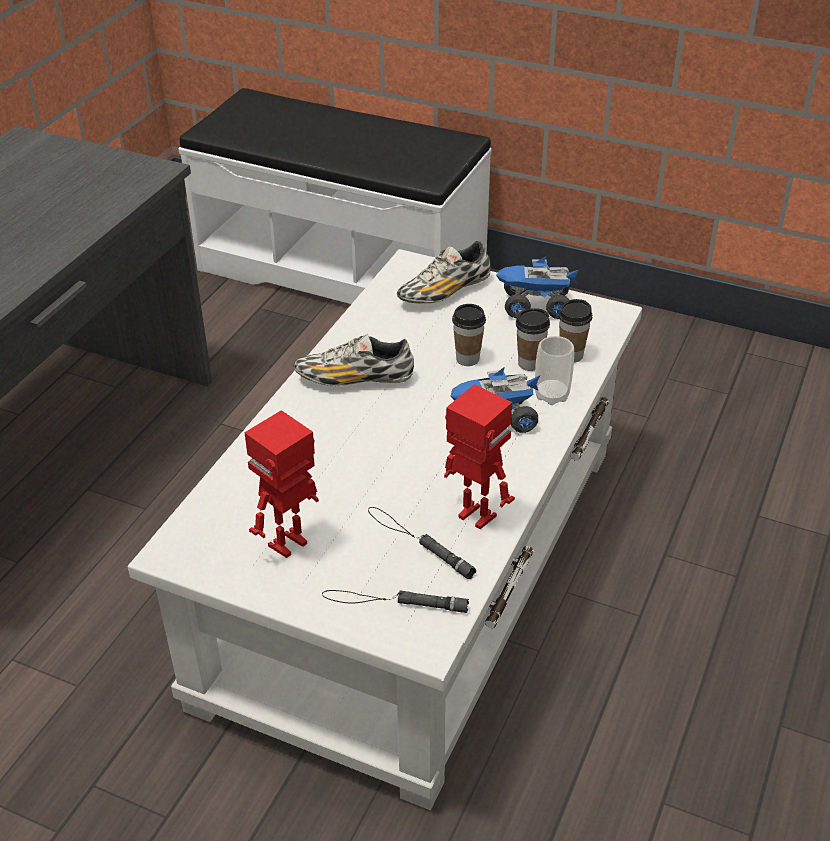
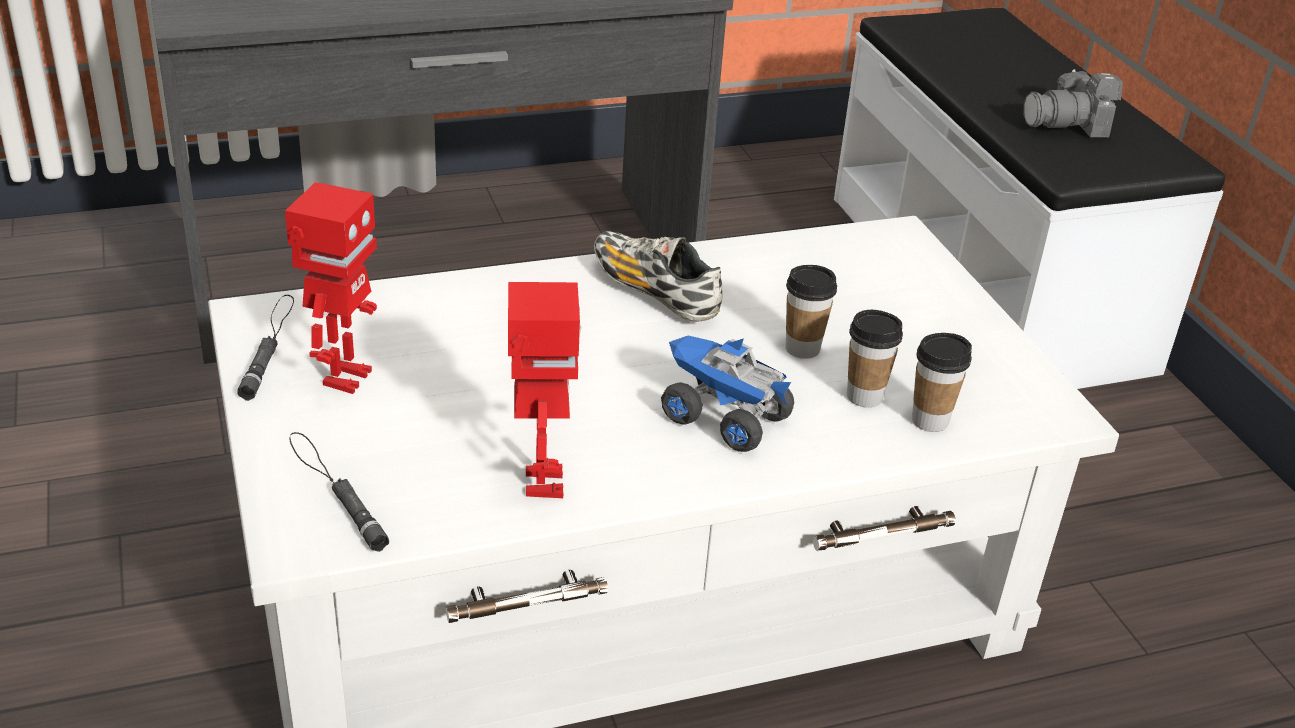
camera: 45 degrees right, 5 degrees down
(290, 545) = (344, 378): toy robot -> toy robot turned 105 degrees clockwise
(387, 148) = (1069, 124): none -> camera
(418, 542) = (450, 461): black flashlight -> black flashlight (268, 346)
(444, 292) = (891, 278): shoe -> none
(535, 307) = (974, 351): toy truck -> none
(551, 395) = (833, 440): cup -> none

